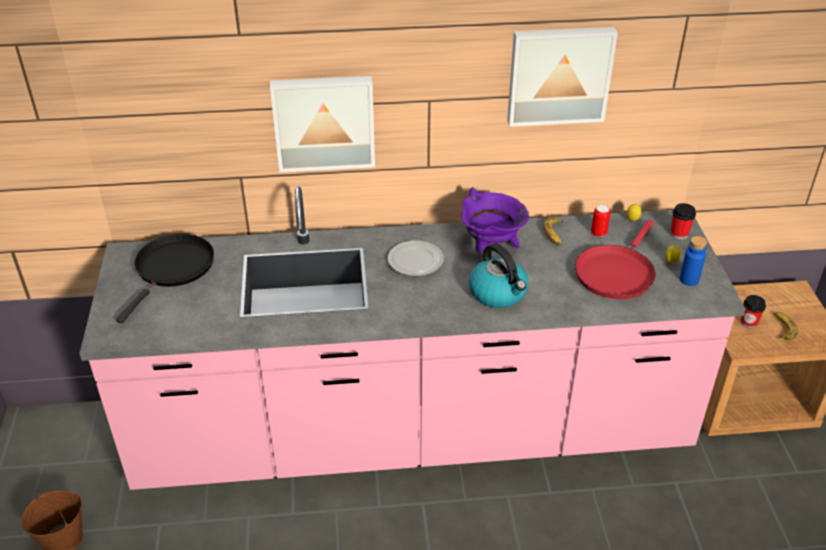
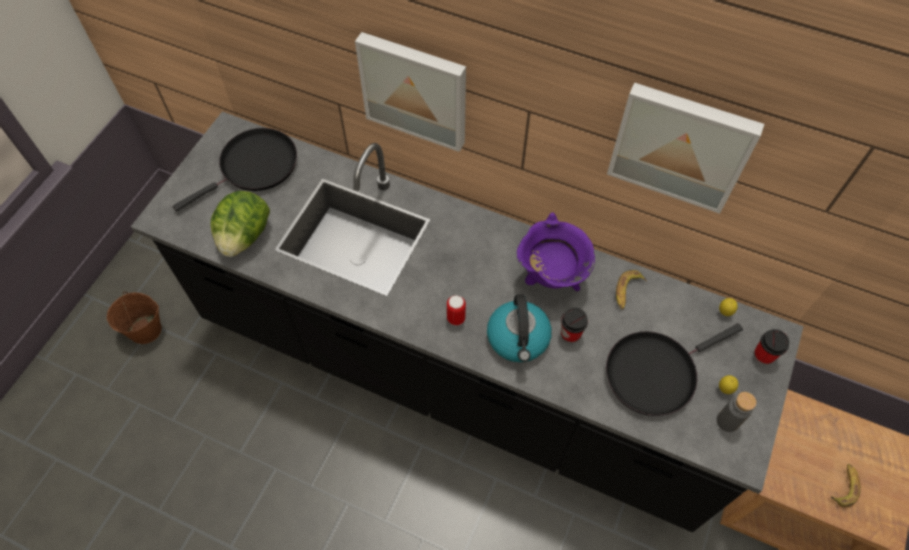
camera: 30 degrees right, 20 degrees up
(203, 318) = (244, 236): none -> lettuce
(413, 435) = (454, 375): pink counter -> black counter
(415, 261) = (467, 260): plate -> none
(598, 233) = (675, 312): can -> can (456, 318)
(615, 273) = (655, 372): red frying pan -> black frying pan
(689, 280) = (727, 421): blue bottle -> grey bottle
(748, 323) = (811, 461): cup -> cup (570, 334)

